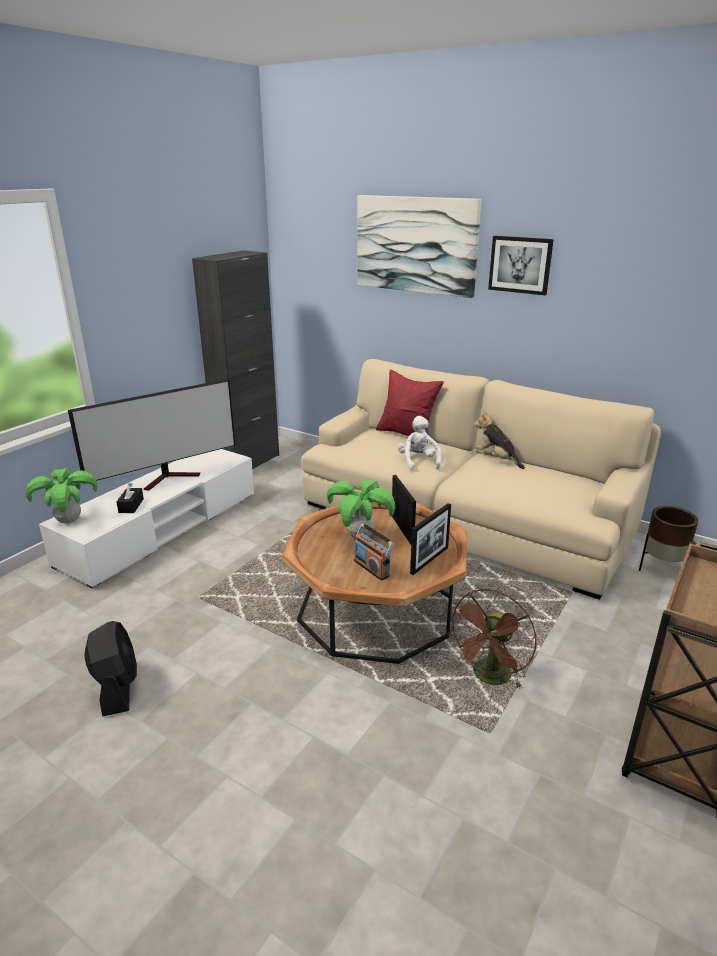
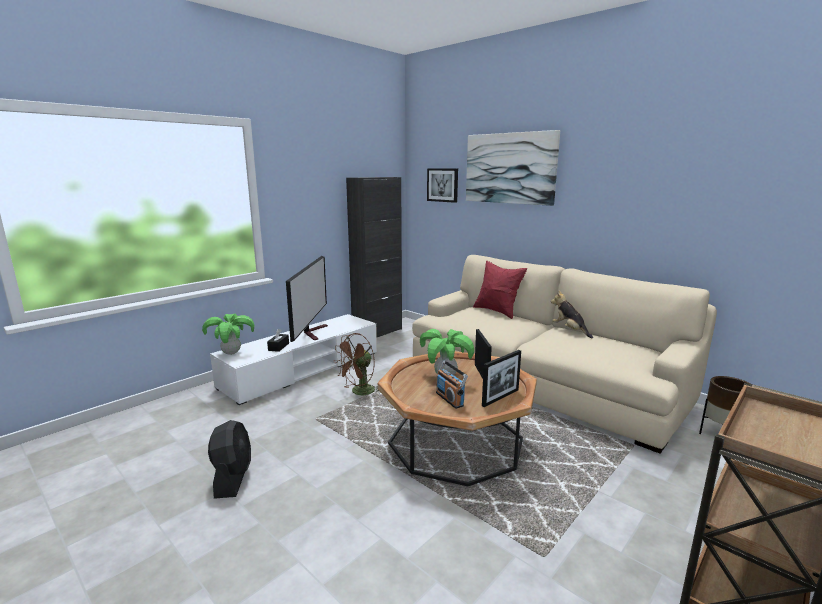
camera: 10 degrees right, 10 degrees down
(171, 478) = (313, 332): television -> television turned 60 degrees counterclockwise
(418, 462) = (503, 329): white plush toy -> none
(489, 679) = (549, 509): brown fan -> brown fan (359, 392)
(520, 265) = (591, 178): picture -> picture (442, 185)

